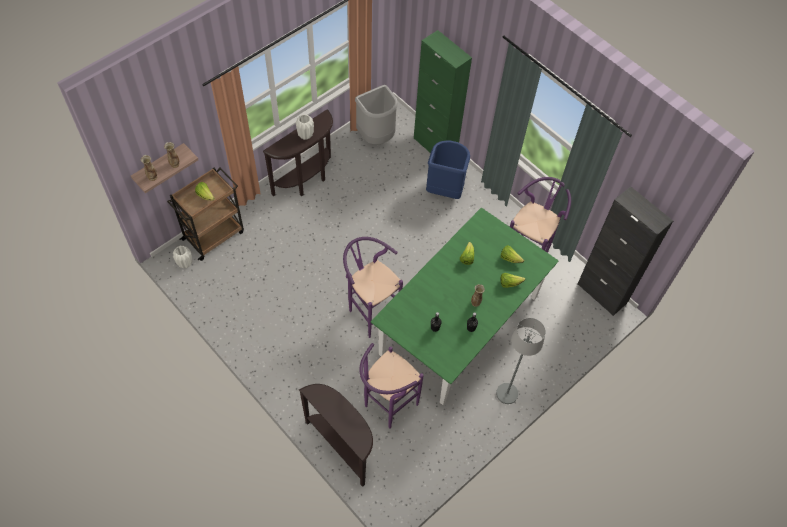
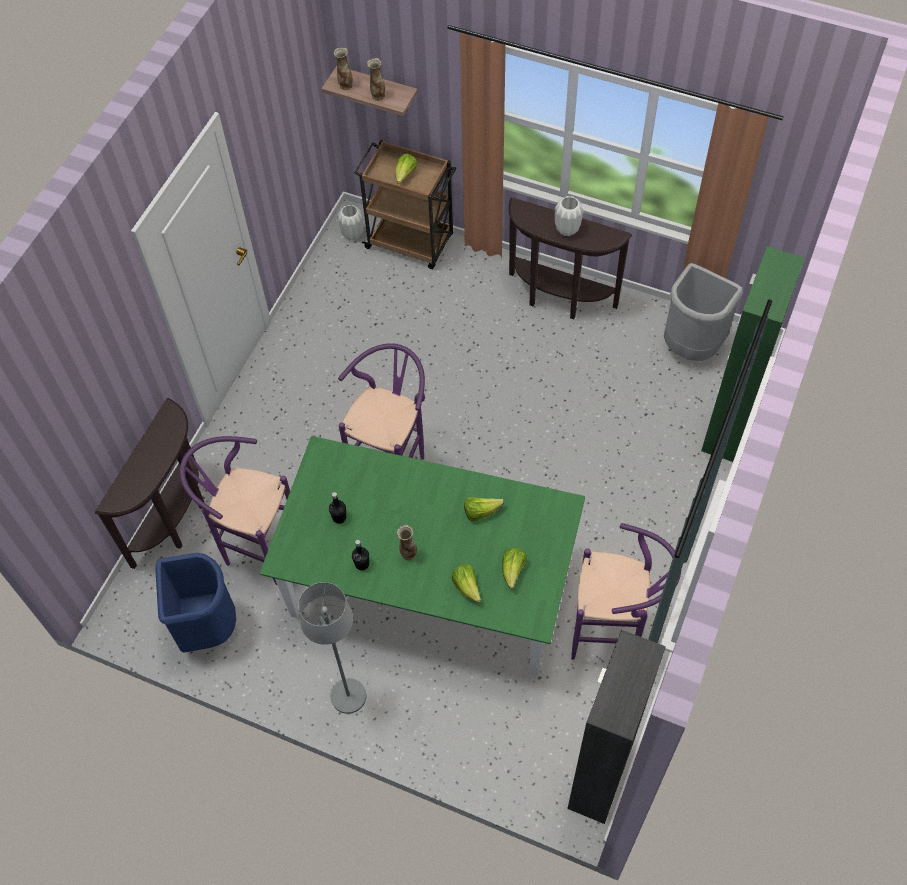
camera: 70 degrees right, 0 degrees up
(445, 190) = (654, 473): blue trash can -> blue trash can (208, 627)

